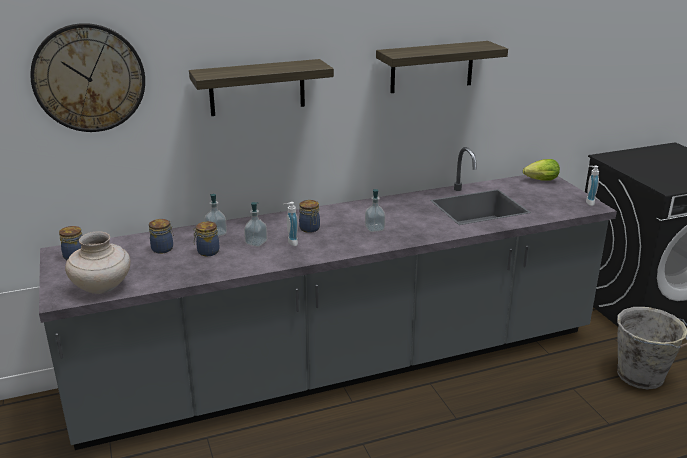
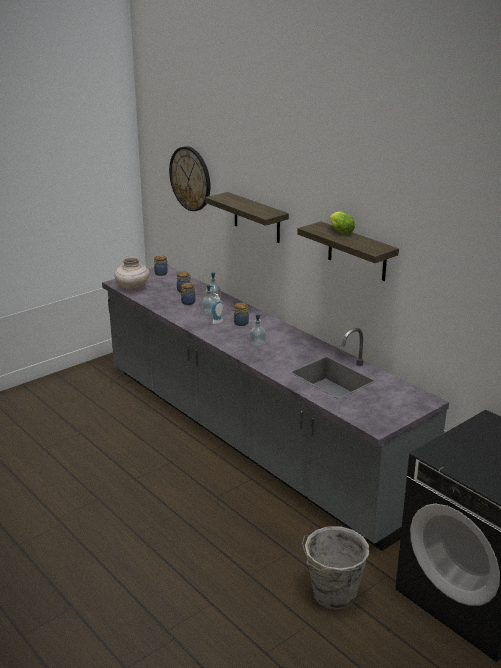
camera: 70 degrees right, 0 degrees up
(539, 180) = (416, 398): lettuce -> lettuce (339, 231)
(588, 202) = (385, 424): soap dispenser -> none

